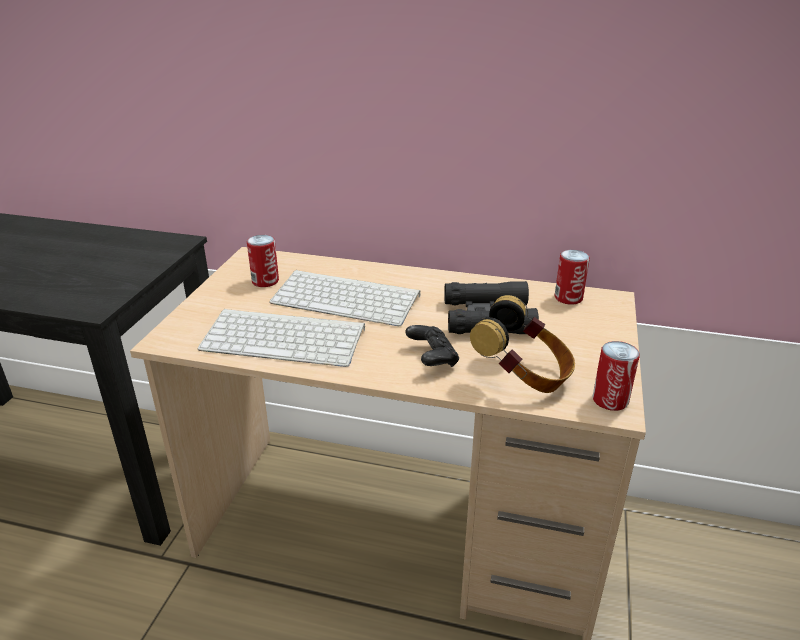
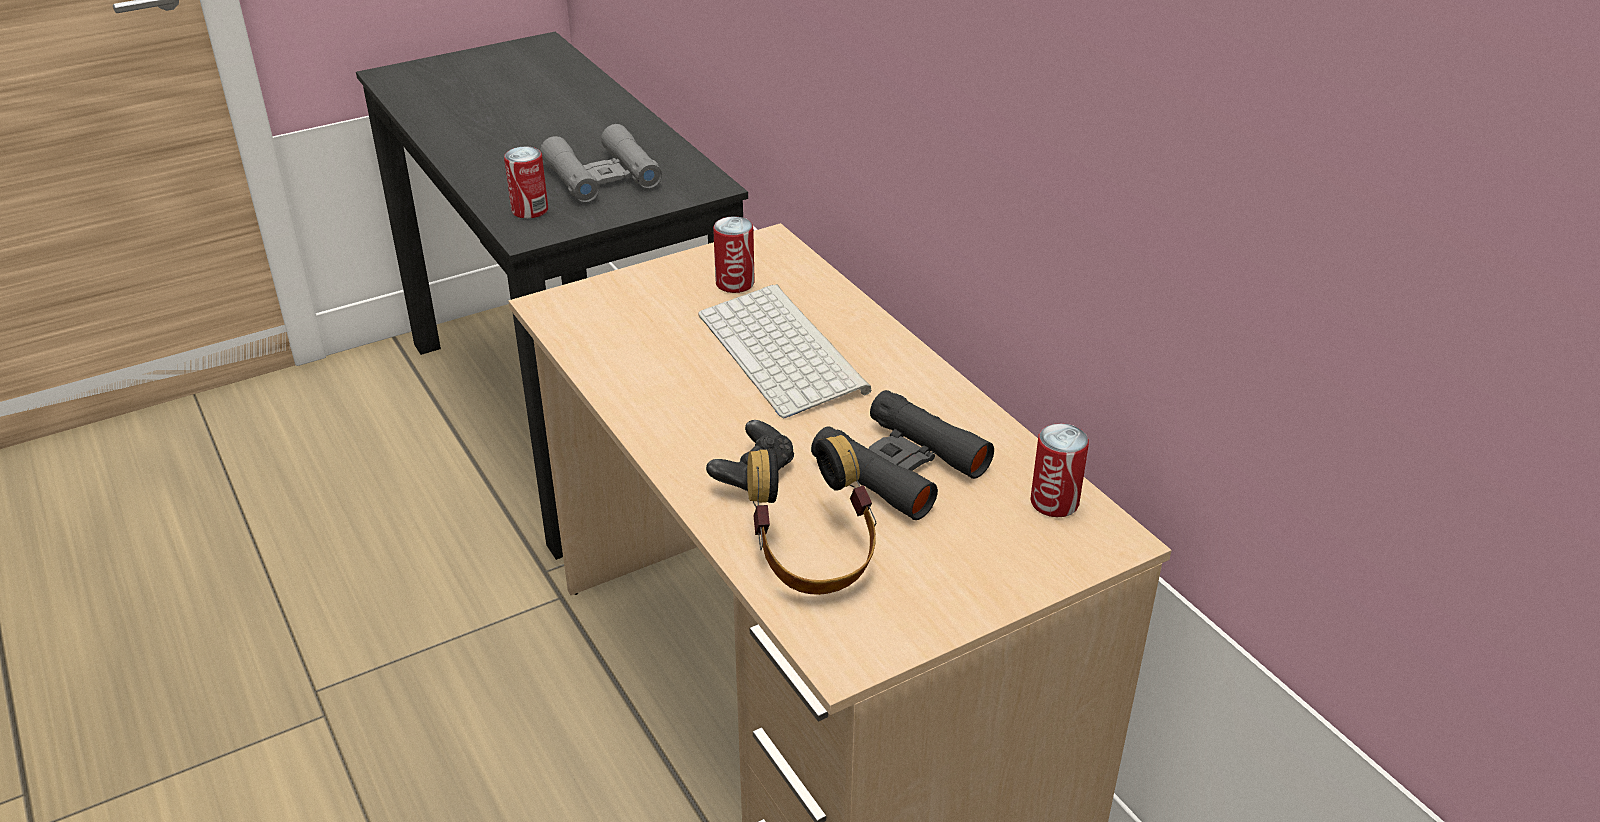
camera: 45 degrees right, 5 degrees up
(97, 261) = (602, 176): none -> grey binoculars
(286, 338) = (652, 365): keyboard -> none
(610, 400) = (857, 647): can -> can (530, 210)

